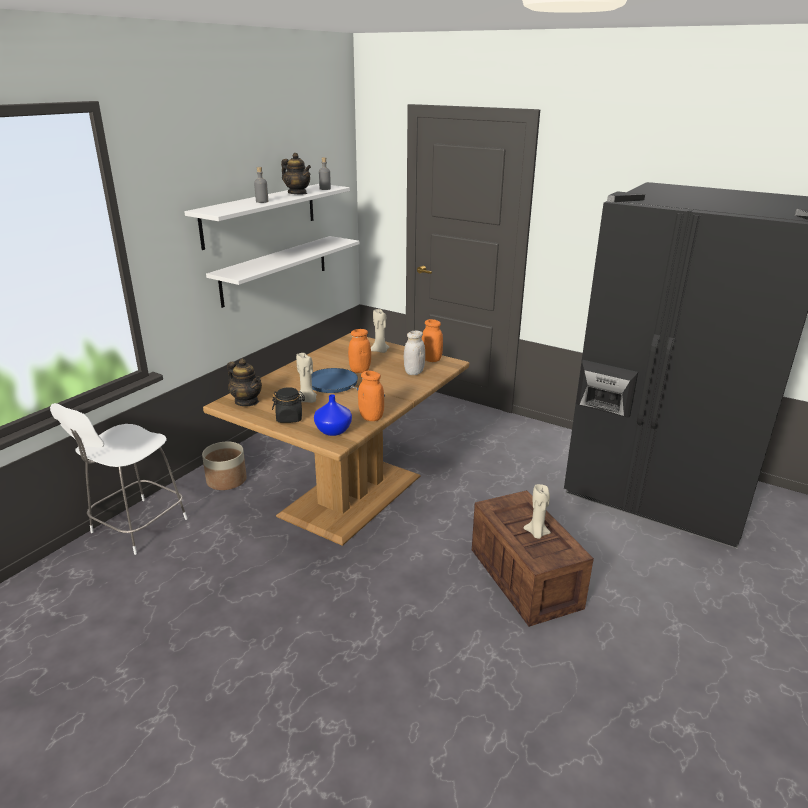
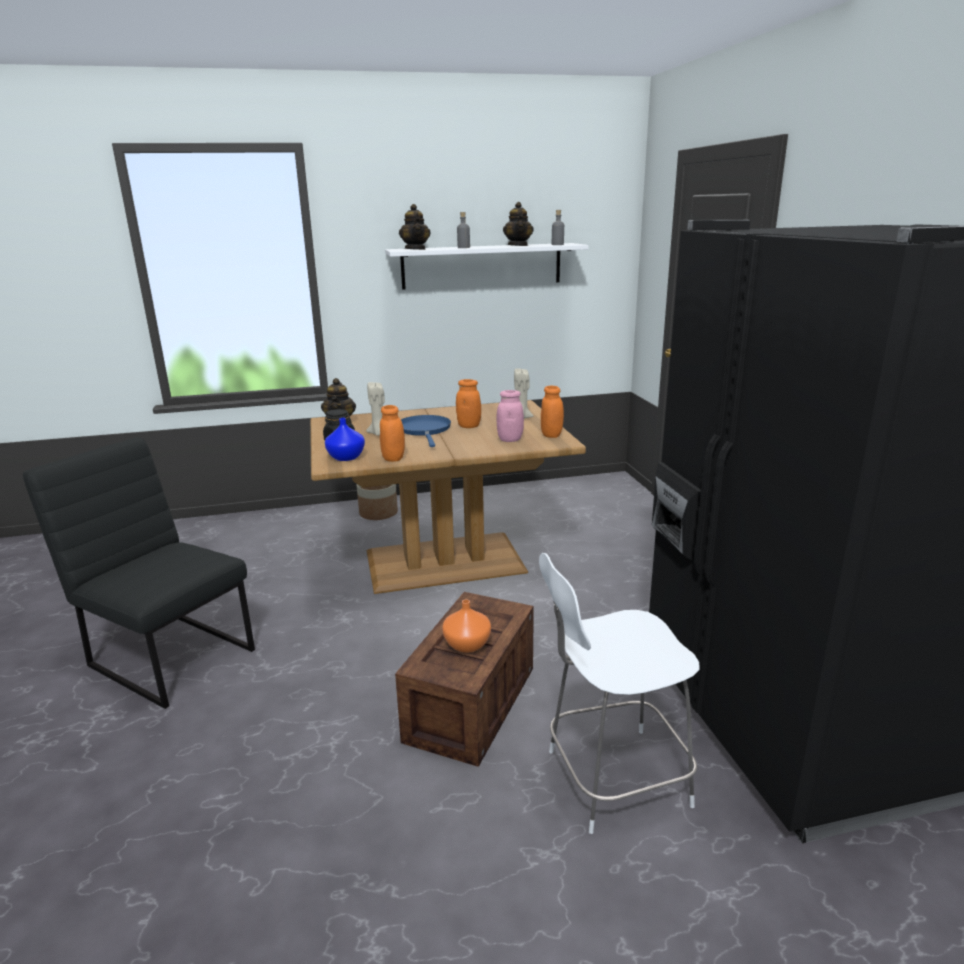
camera: 45 degrees right, 5 degrees down
(136, 527) = (280, 519): white chair -> white chair (612, 779)
(227, 209) = (415, 249): none -> teapot
(263, 690) = (170, 655): none -> black chair
(275, 270) = (497, 326): white shelf -> none
(414, 372) = (510, 439): white jar -> pink jar
(536, 533) = (467, 644): beige candle -> orange vase

